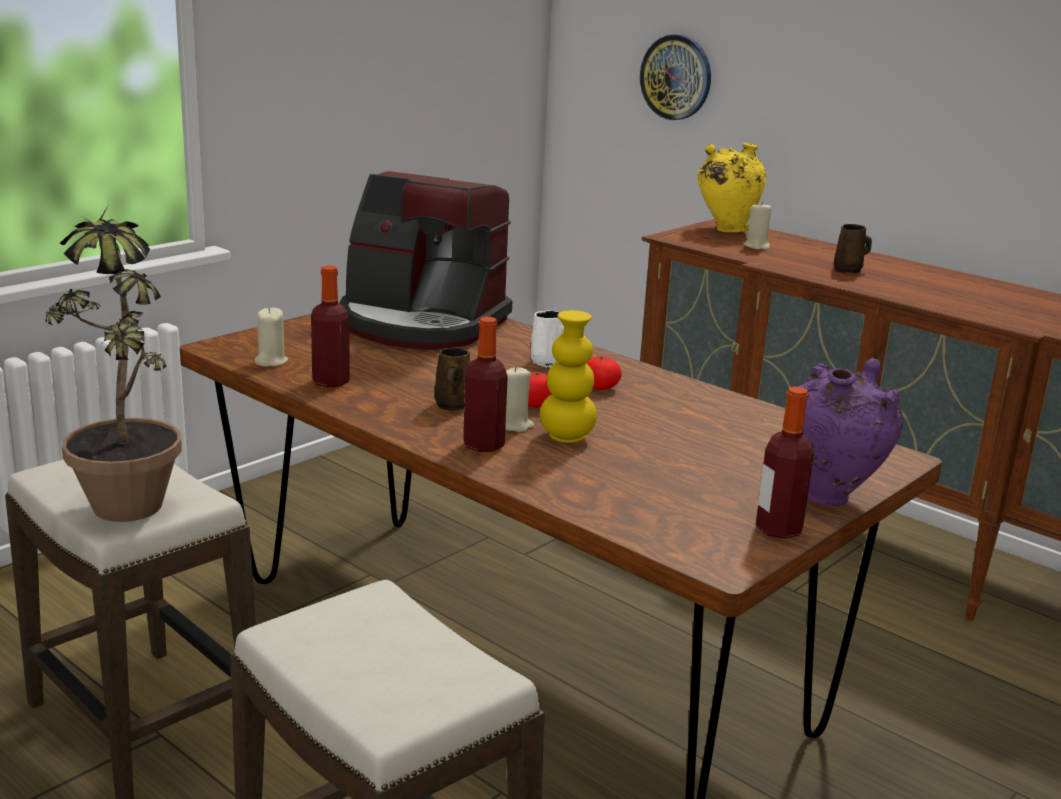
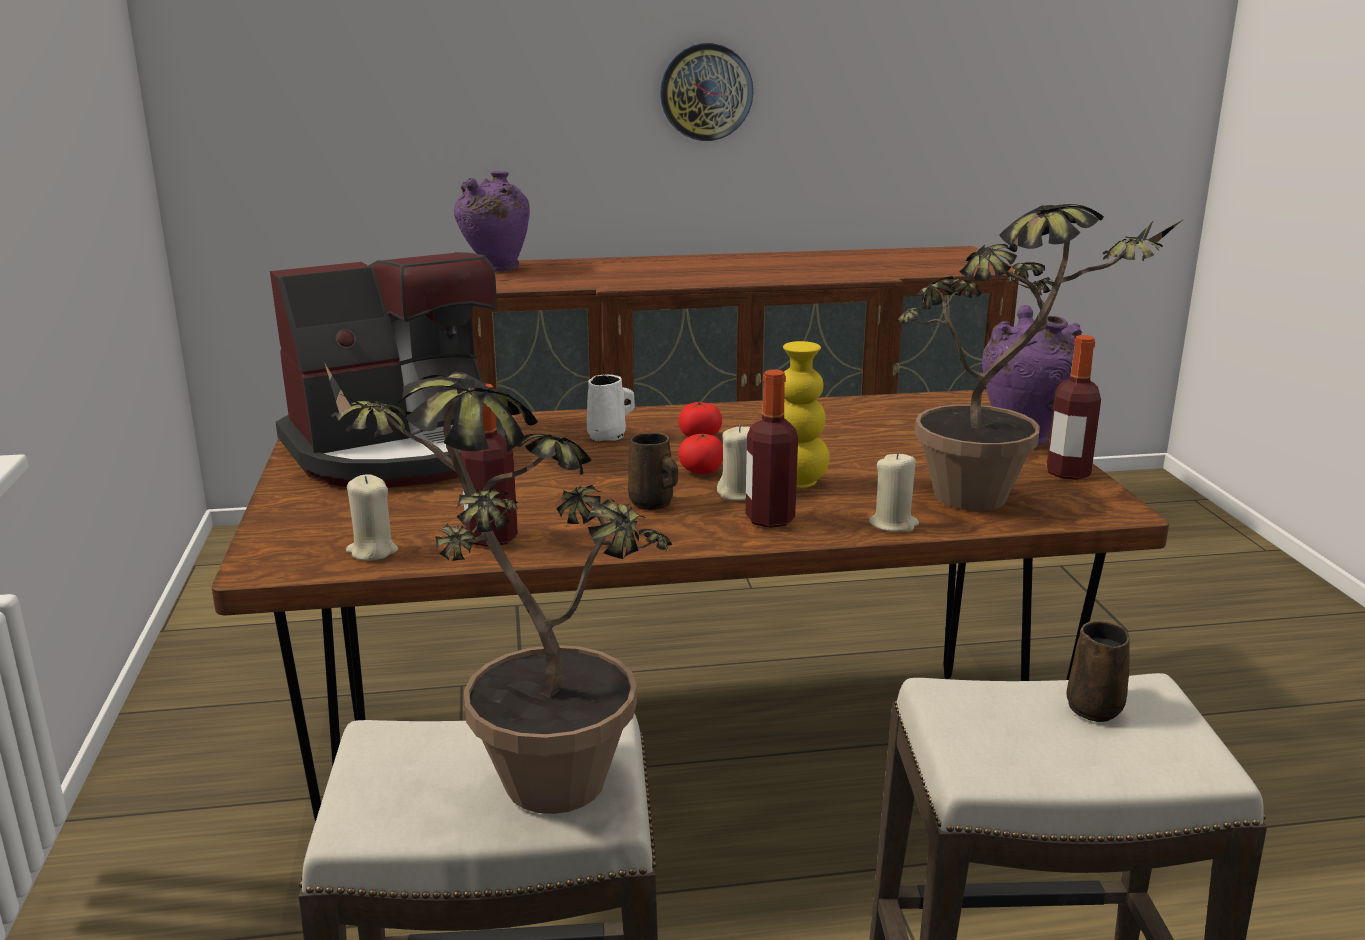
camera: 50 degrees left, 0 degrees up
(653, 513) = (997, 503): none -> potted plant
(676, 77) = (357, 114): wall clock -> wall clock (706, 92)
(726, 229) = (496, 269): yellow vase -> purple vase
(757, 246) = (561, 275): beige candle -> beige candle (893, 524)
(849, 270) = (674, 273): brown mug -> brown mug (1094, 706)

